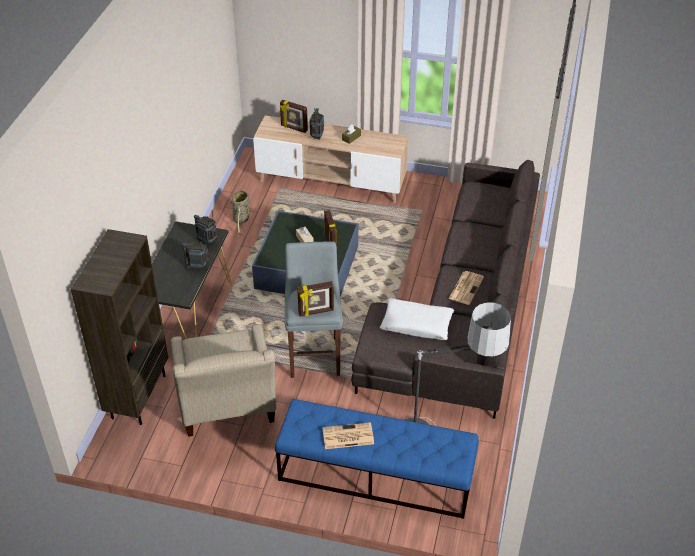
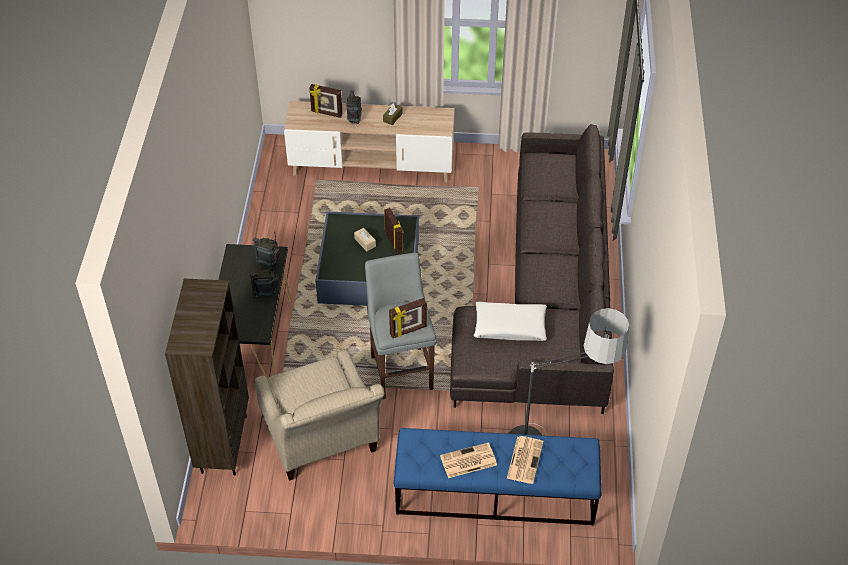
camera: 10 degrees left, 5 degrees up
(241, 220) = (283, 223): basket -> none
(466, 287) = (552, 278): newspaper -> newspaper (524, 459)

